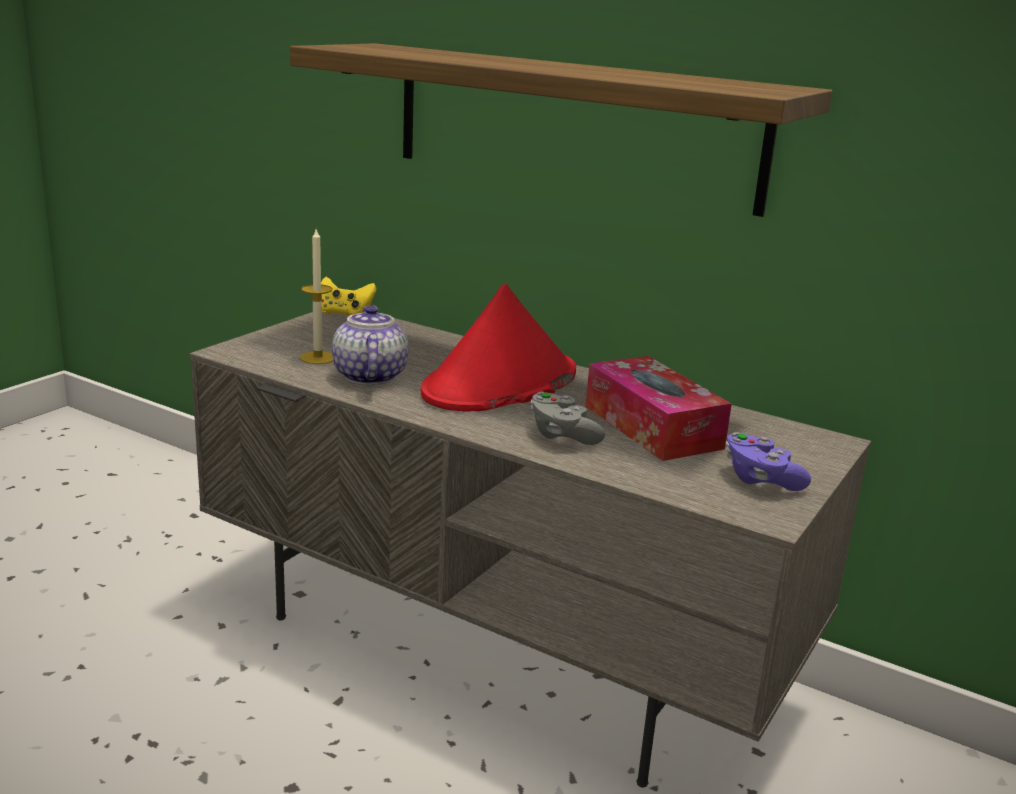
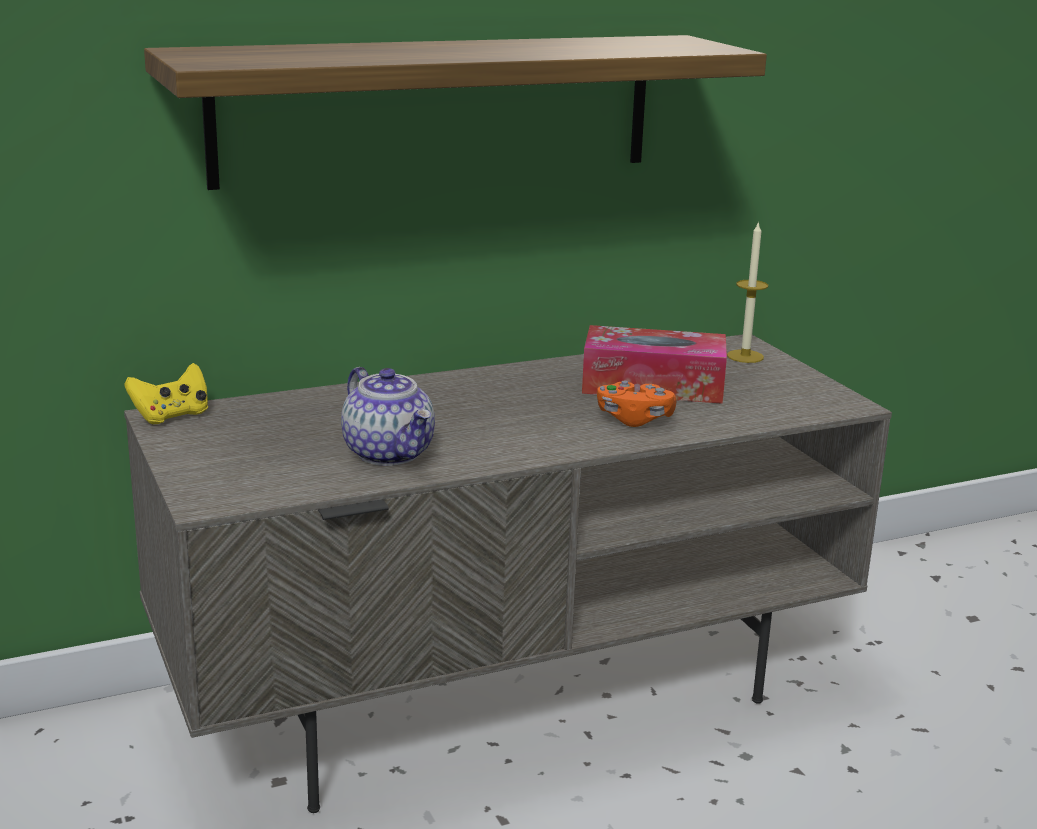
camera: 55 degrees left, 0 degrees up
(318, 358) = (299, 462): candle -> candle (745, 356)
(368, 376) = (390, 453): teapot -> teapot turned 150 degrees counterclockwise
(500, 384) = (488, 407): red hat -> none
(562, 435) = (634, 419): grey game controller -> orange game controller
(760, 479) = (785, 386): purple game controller -> none

